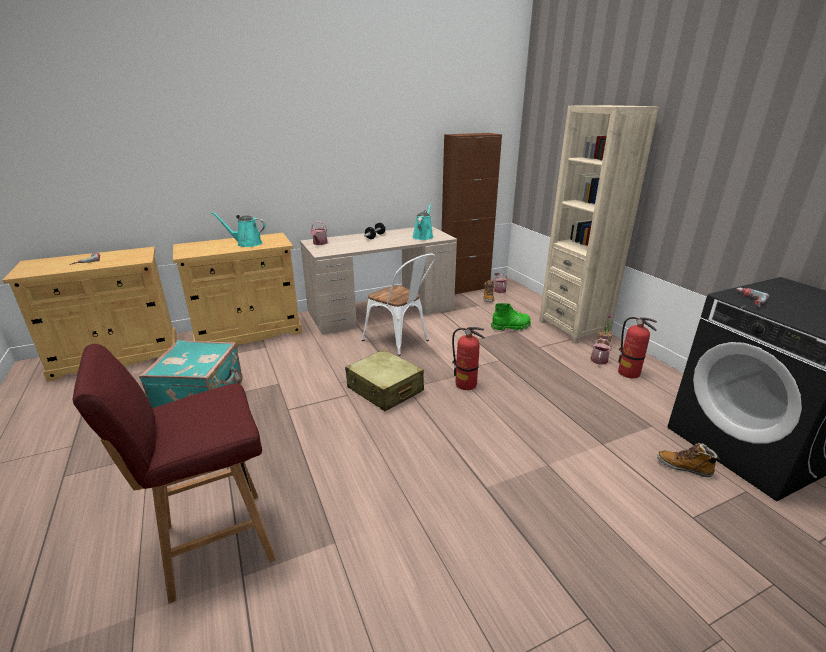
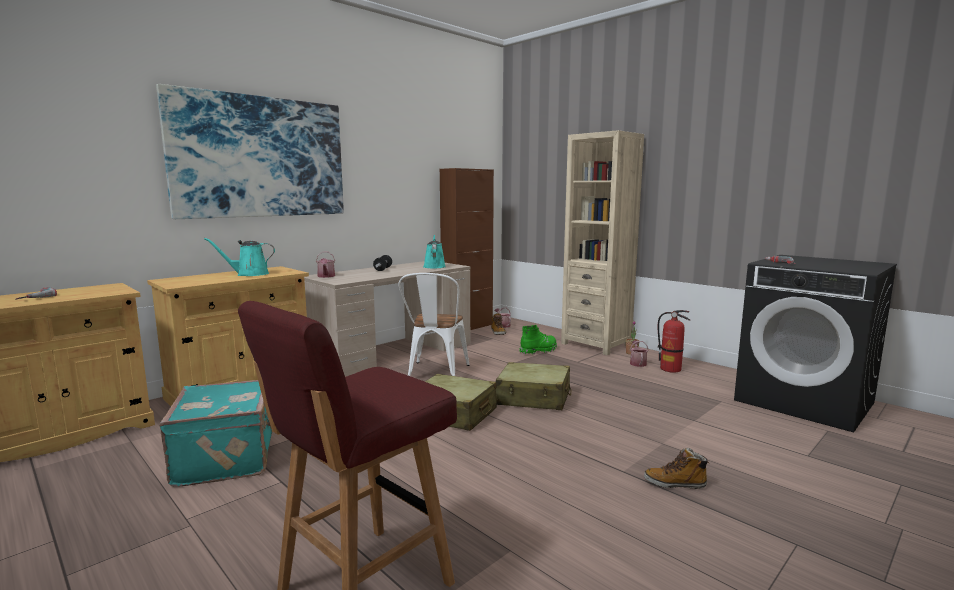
camera: 20 degrees left, 15 degrees down
(260, 136) = (260, 157): none -> picture
(400, 341) = (435, 374): white chair -> white chair turned 75 degrees clockwise
(466, 384) = (534, 398): fire extinguisher -> beige suitcase
(684, 467) = (770, 424): boot -> boot (675, 484)

